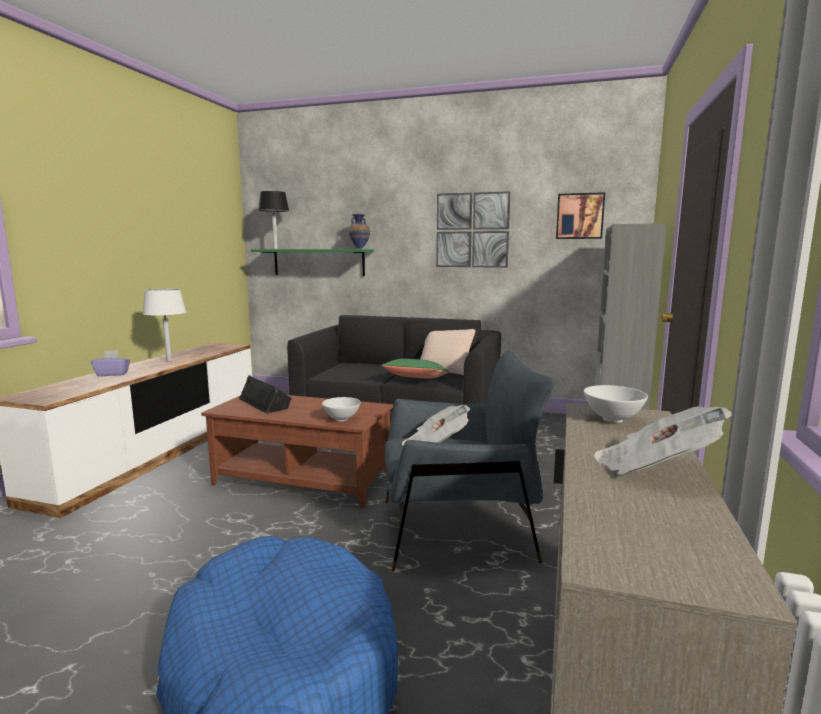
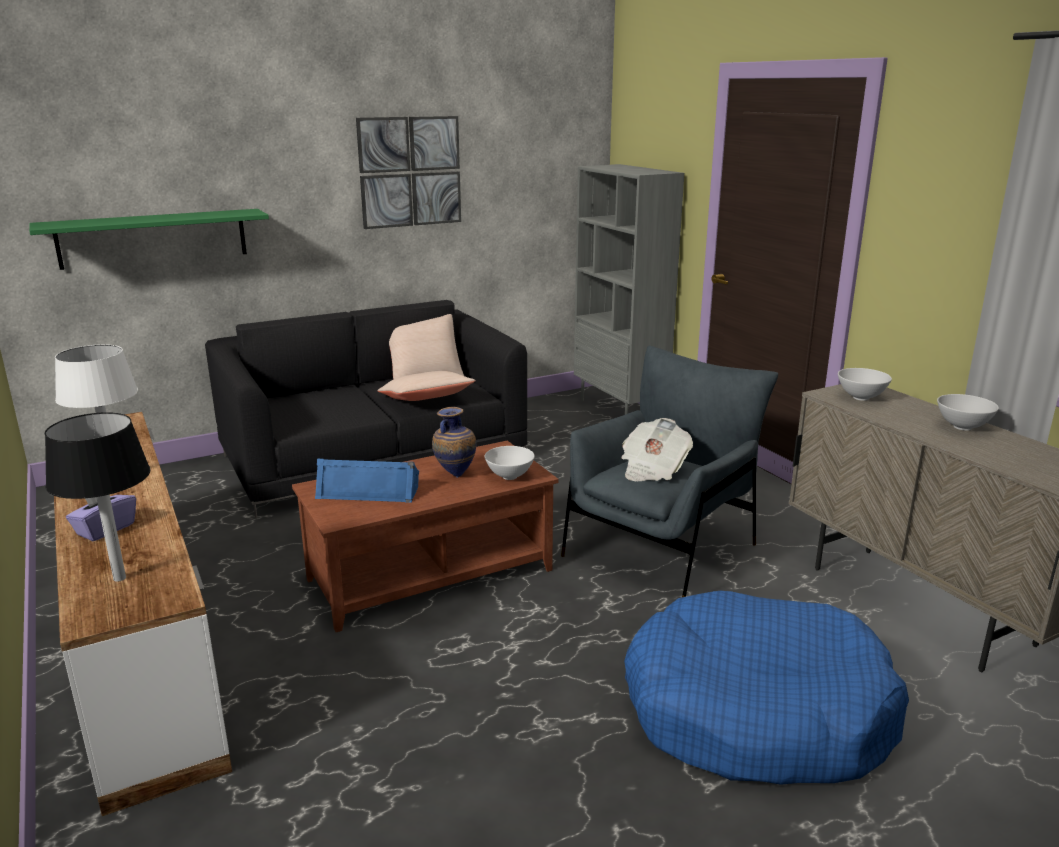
camera: 45 degrees left, 10 degrees up
(265, 403) = (368, 491): black speaker -> blue speaker
(275, 249) = (77, 223): black table lamp -> black table lamp (120, 578)
(359, 248) = (248, 212): vase -> vase (455, 475)
(416, 379) = (426, 400): green pillow -> beige pillow
(580, 216) = (538, 149): picture -> none
(654, 468) = (962, 427): newspaper -> white bowl

